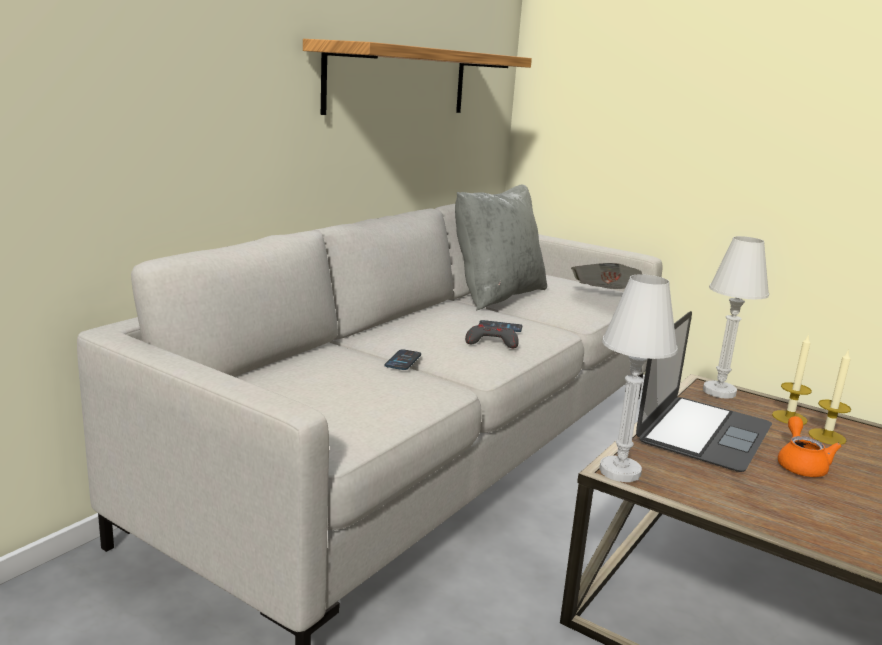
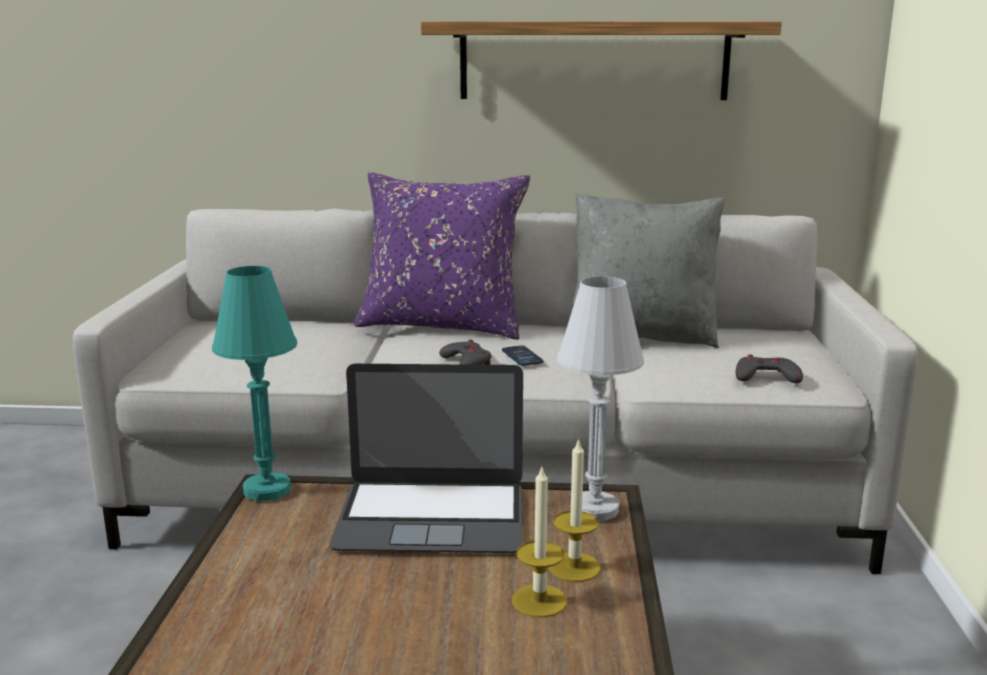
camera: 60 degrees right, 0 degrees up
(389, 326) = (442, 326): none -> purple pillow
(403, 360) = (357, 348): phone -> none
(606, 297) = (766, 376): newspaper -> grey game controller
(619, 471) = (267, 490): white table lamp -> turquoise table lamp
(800, 465) = (408, 588): orange teapot -> none

